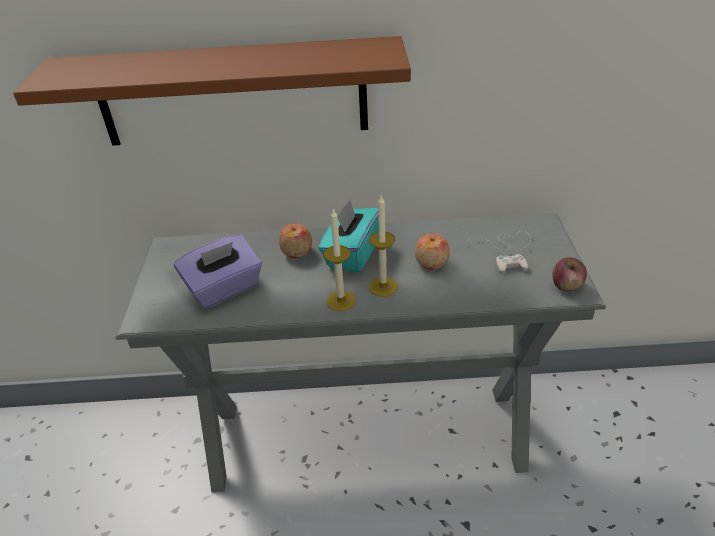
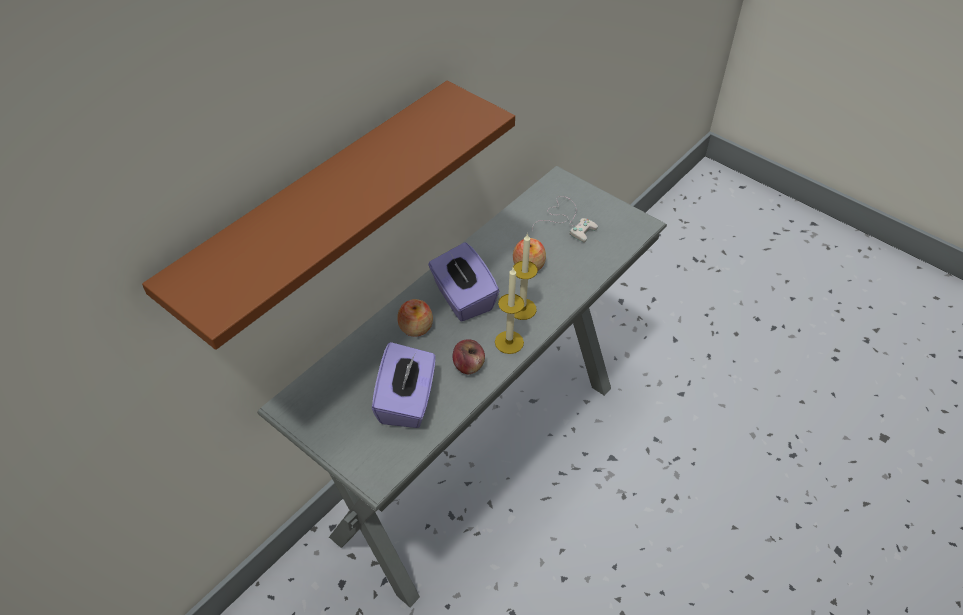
camera: 50 degrees left, 10 degrees up
(352, 254) = (462, 298): turquoise tissue box -> purple tissue box
(566, 286) = (632, 224): apple -> apple (468, 365)

